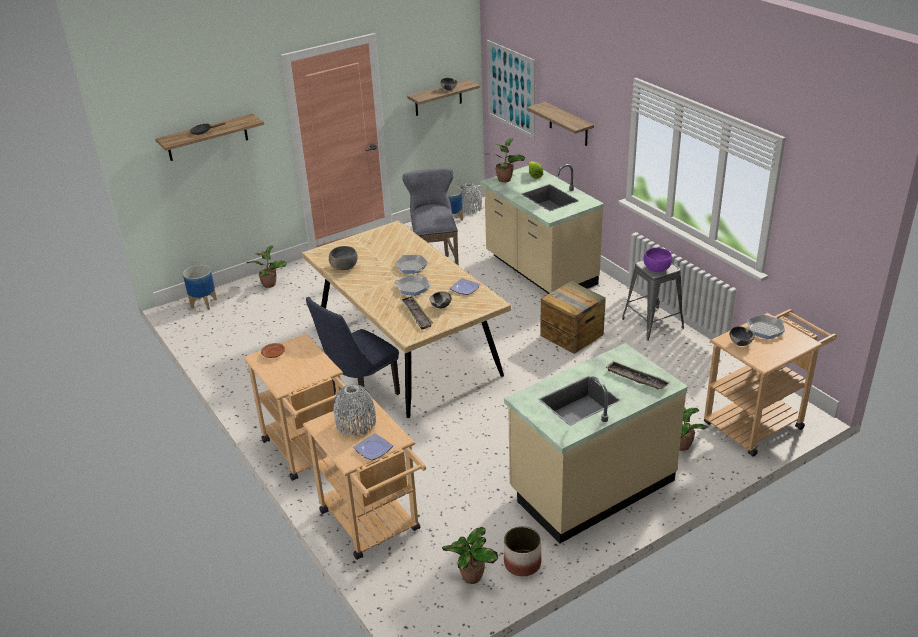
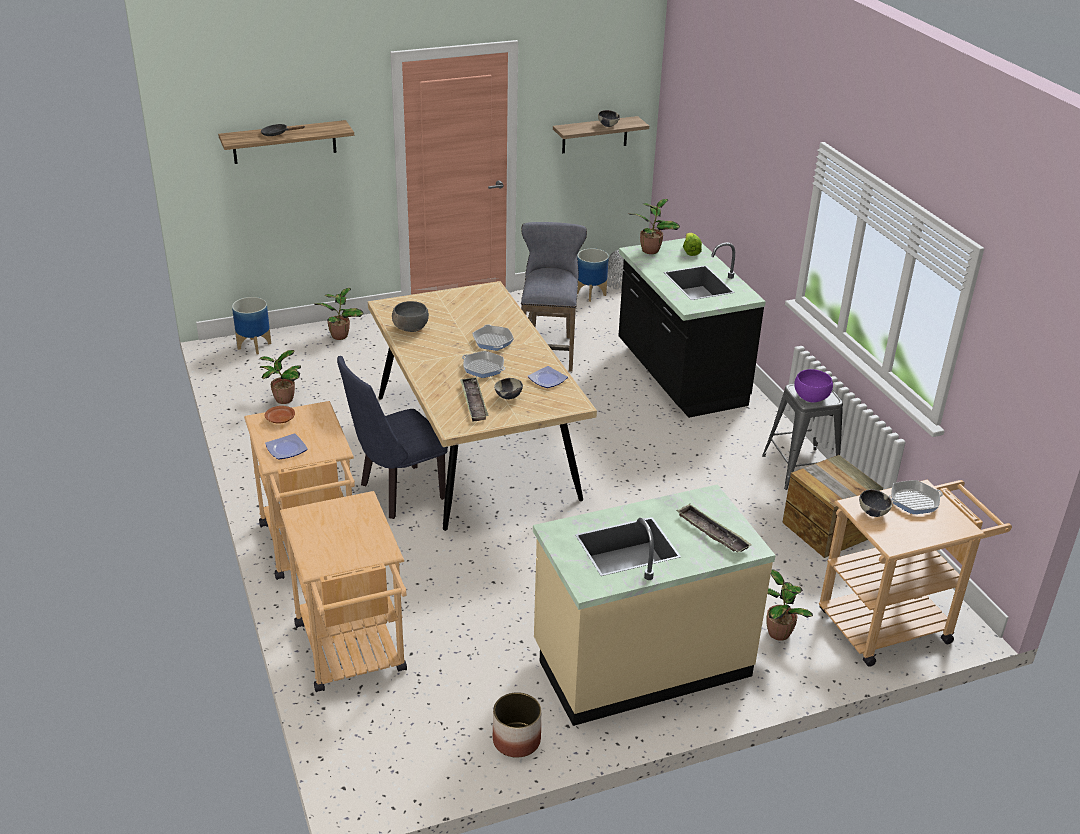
camera: 10 degrees right, 0 degrees up
(356, 424) = (342, 522): grey vase -> none
(374, 449) = (350, 558): plate -> plate (287, 449)
(471, 577) = (446, 744): potted plant -> potted plant (283, 399)
(511, 88) = (686, 135): picture -> none
(539, 271) = (679, 376): beige counter -> black counter
(568, 124) = (743, 192): shelf -> none
(571, 335) = (689, 465): crate -> crate (826, 530)

